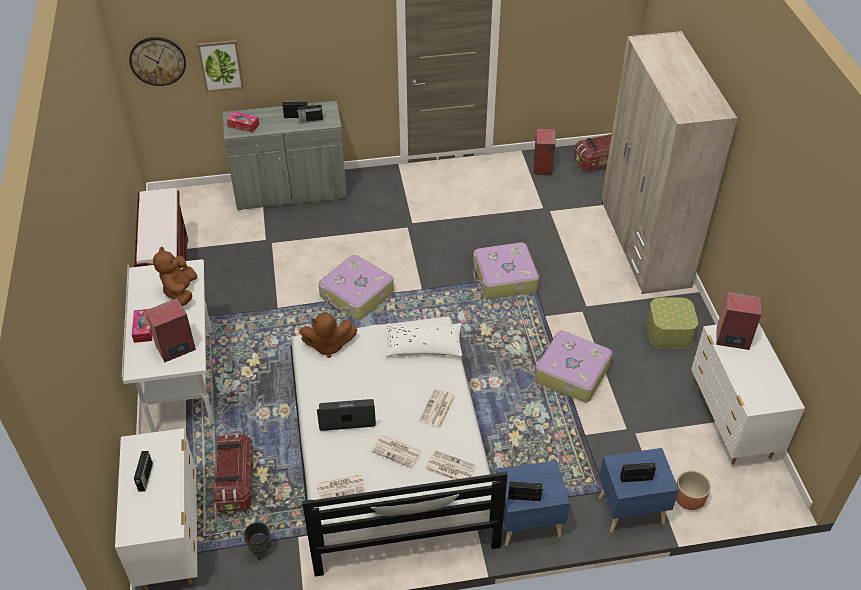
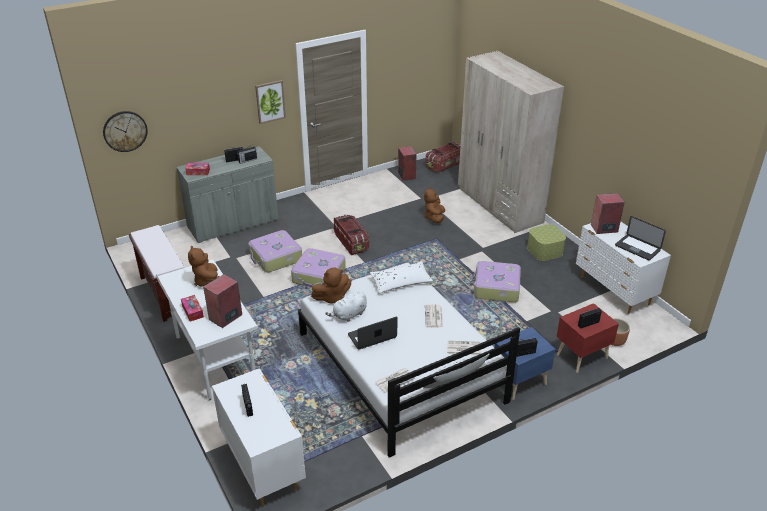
camera: 20 degrees left, 10 degrees down
(221, 65) = (173, 129): picture -> picture (270, 101)
(236, 482) = (294, 414): storage box -> storage box (351, 242)
(261, 550) = (339, 452): black planter -> none
(335, 377) = (349, 315): none -> white plush toy
(397, 451) = (421, 348): newspaper -> none
(504, 278) = (418, 243): suitcase -> suitcase (275, 257)
(545, 243) = (434, 218): none -> brown plush toy
(629, 509) = (581, 356): blue nightstand -> red nightstand
(761, 384) = (637, 248): none -> laptop

